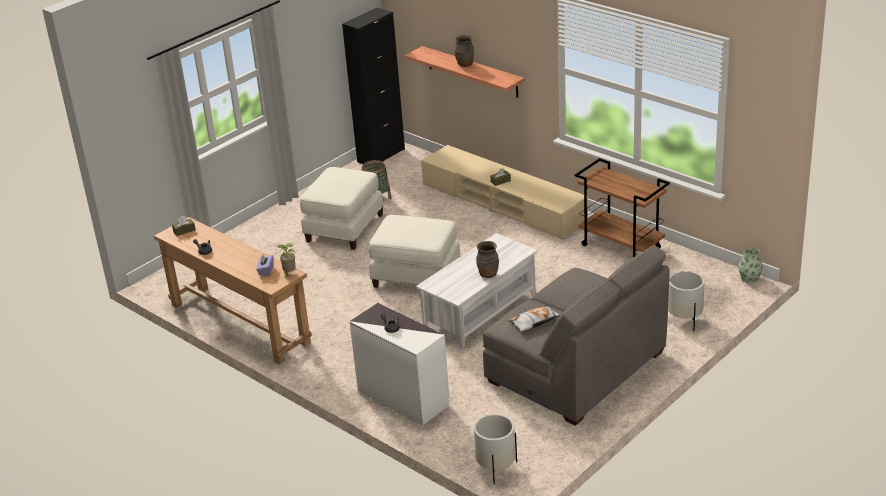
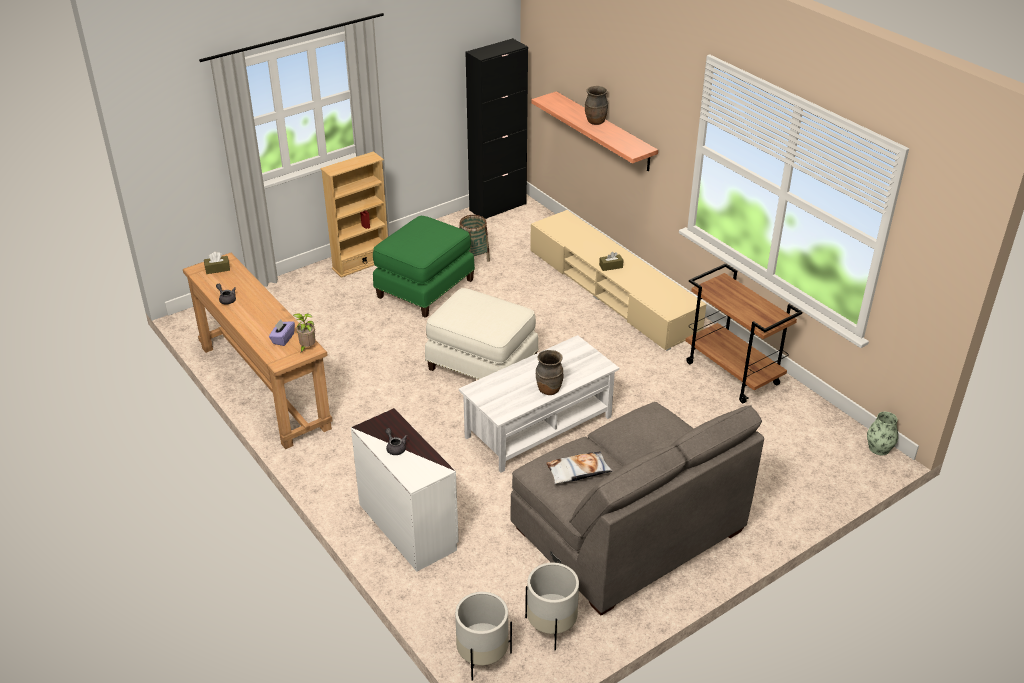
camera: 10 degrees right, 5 degrees up
(281, 218) = (361, 264): none -> beige bookcase
(343, 228) = (424, 288): white ottoman -> green ottoman
(684, 319) = (782, 490): white planter -> white planter (551, 626)

